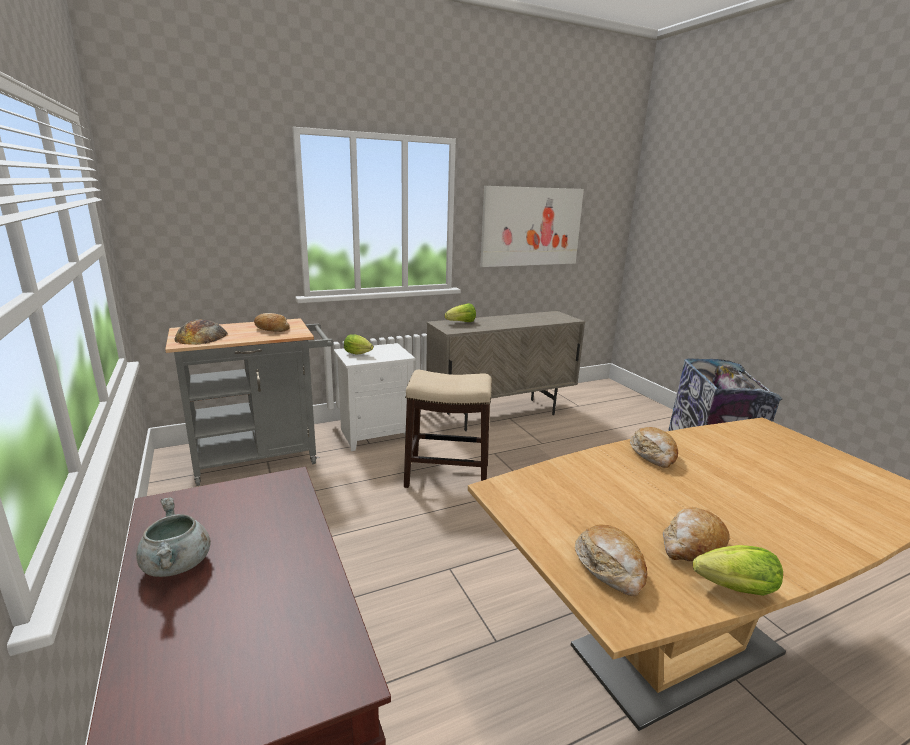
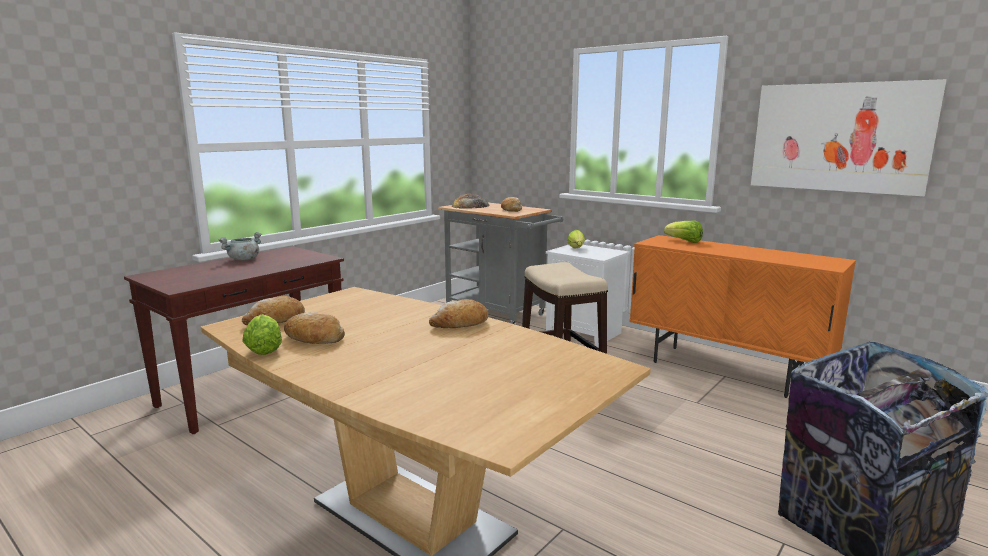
camera: 65 degrees right, 5 degrees down
(501, 414) = (725, 370): beige cabinet -> orange cabinet

